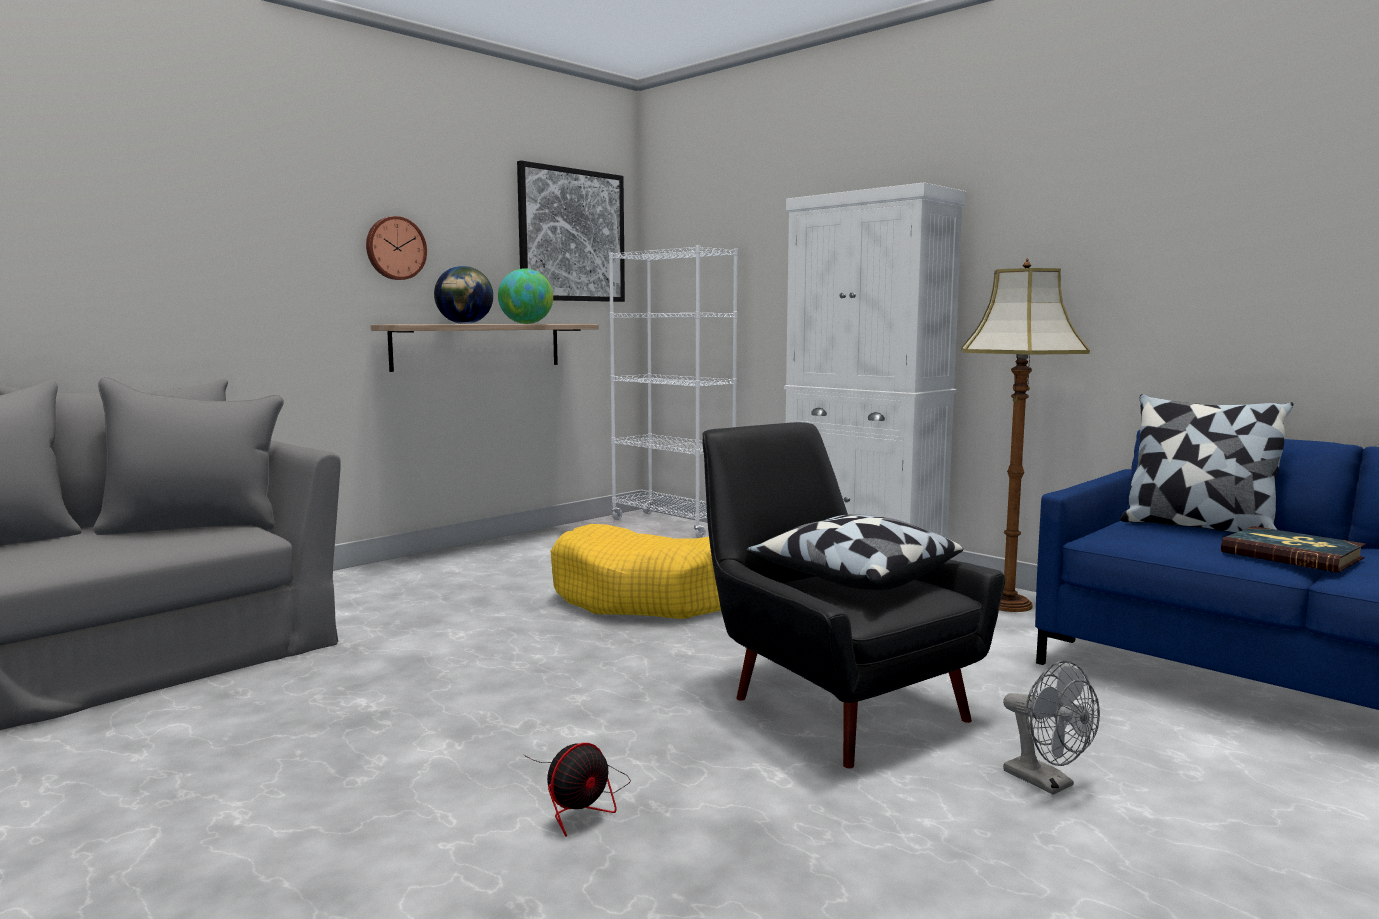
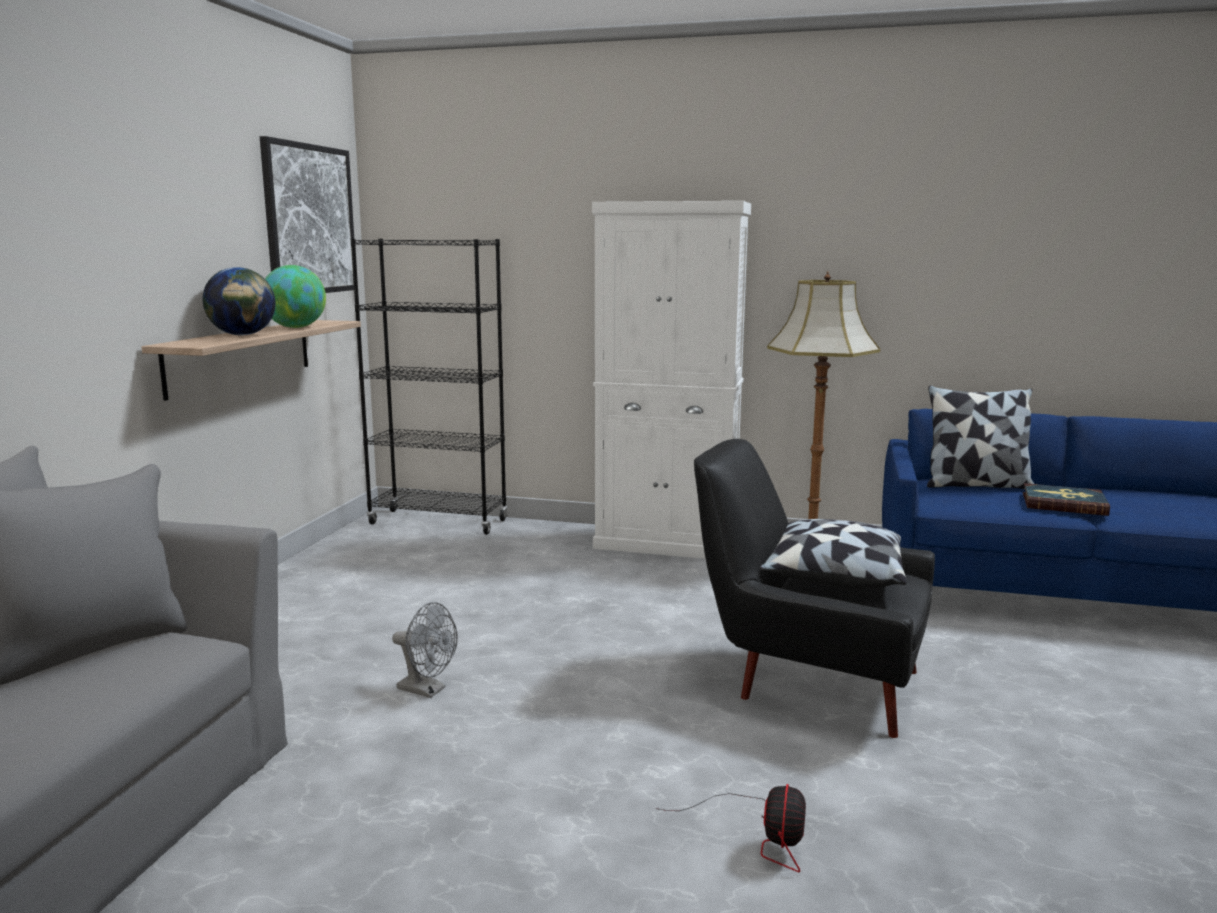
camera: 30 degrees left, 5 degrees up
(395, 248) = (157, 249): wall clock -> none
(648, 597) = (529, 610): yellow dog bed -> none
(672, 525) = (438, 522): white bookcase -> black bookcase
(1047, 783) = (1016, 709): grey fan -> grey fan (427, 690)

